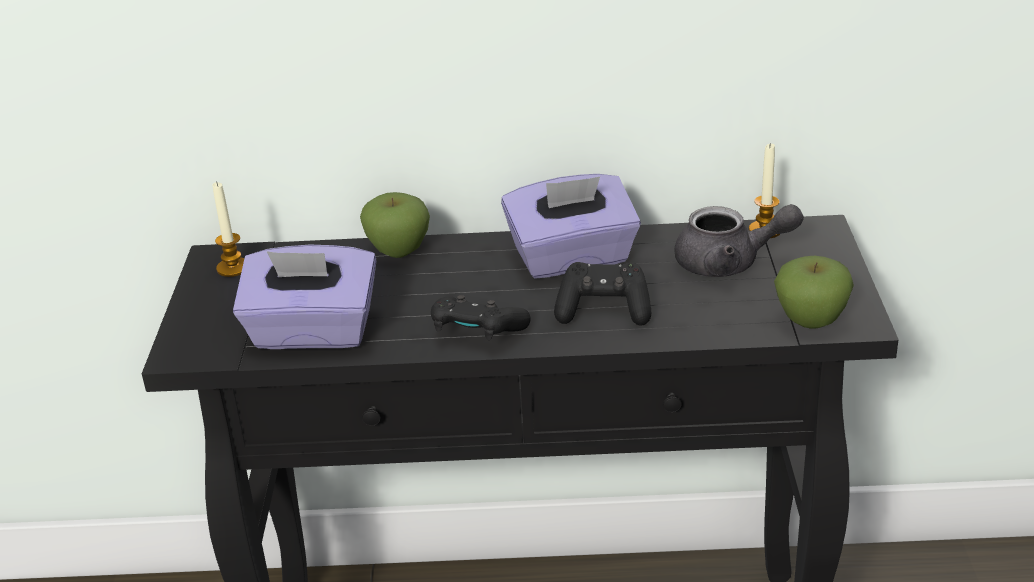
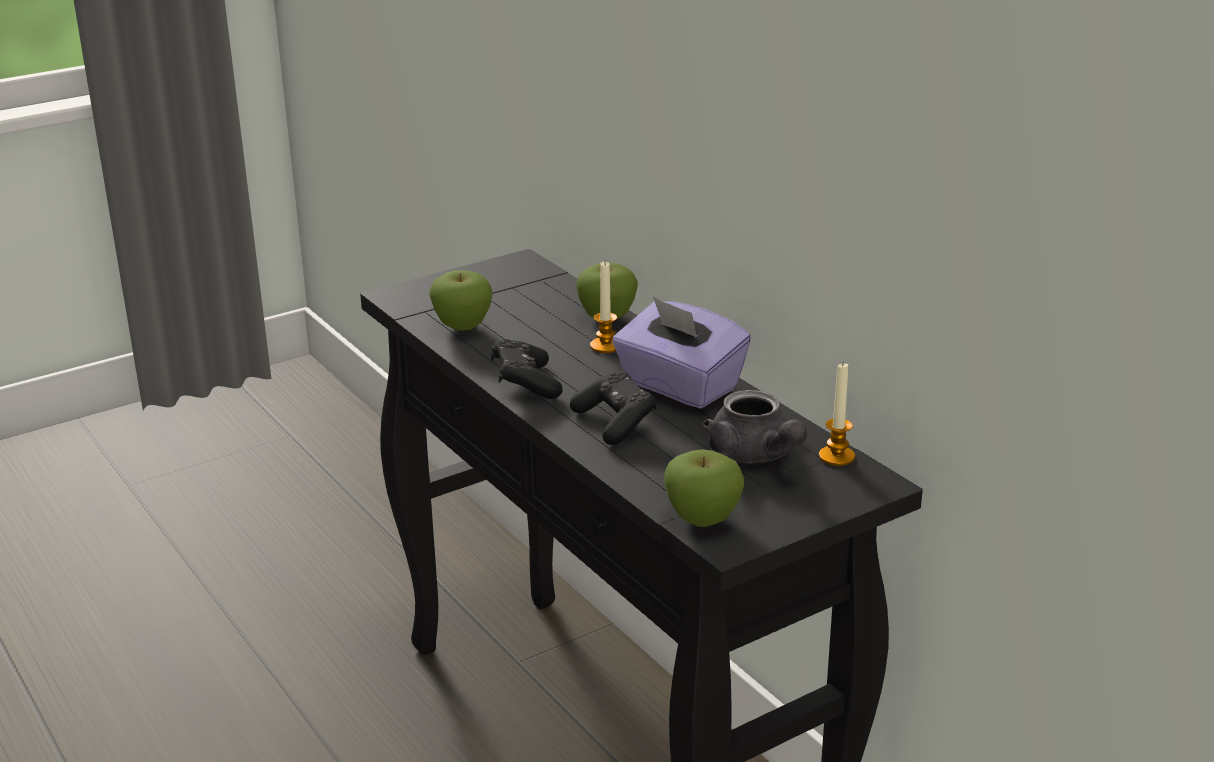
camera: 55 degrees right, 5 degrees down
(233, 268) = (514, 271): candle -> candle (605, 346)
(312, 333) = (462, 326): purple tissue box -> apple

